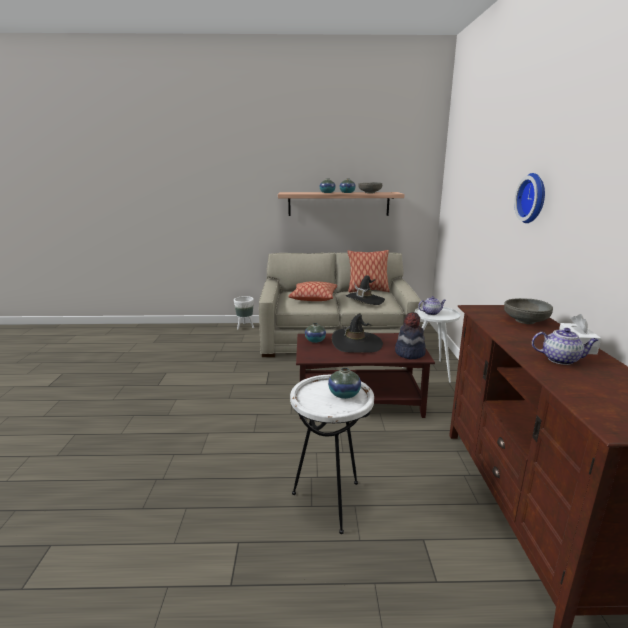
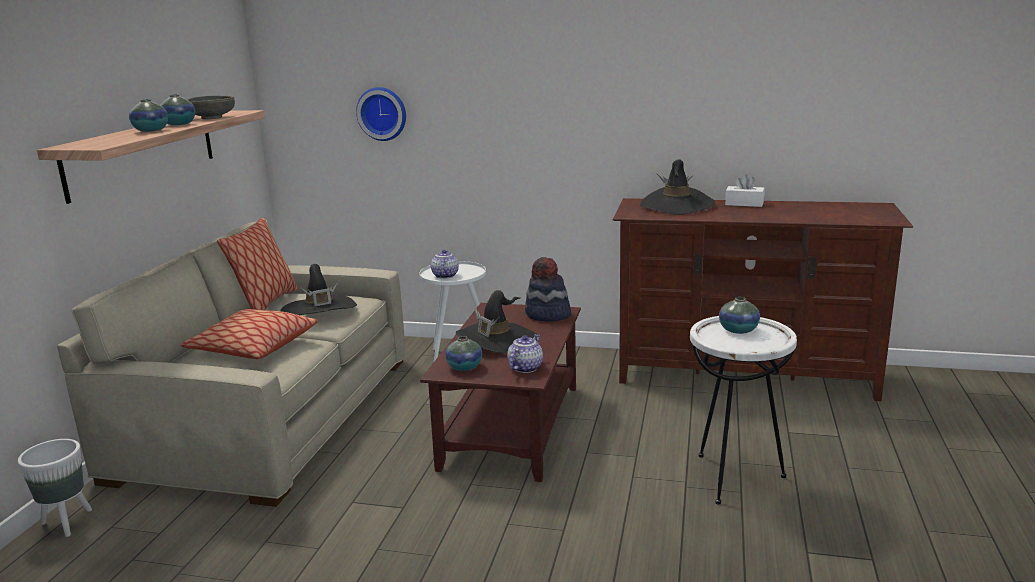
camera: 75 degrees left, 0 degrees up
(525, 321) = (677, 206): grey bowl -> black hat
(533, 198) = (577, 83): wall clock -> wall clock (383, 113)
(561, 359) = (776, 212): teapot -> teapot (525, 367)

